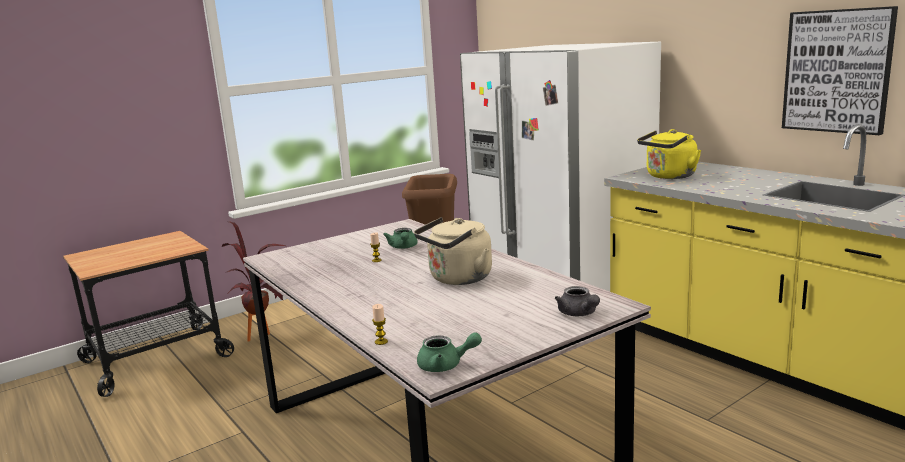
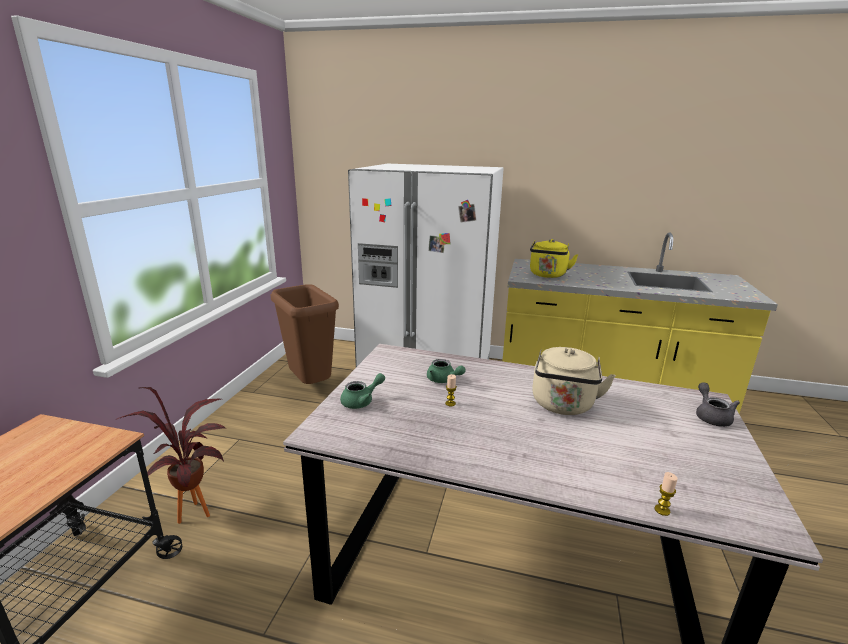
camera: 40 degrees left, 5 degrees up
(446, 365) = (760, 515): green teapot -> green teapot (362, 401)
(579, 314) = (711, 416): grey teapot -> grey teapot turned 120 degrees counterclockwise
(837, 71) = (641, 195): picture -> none

